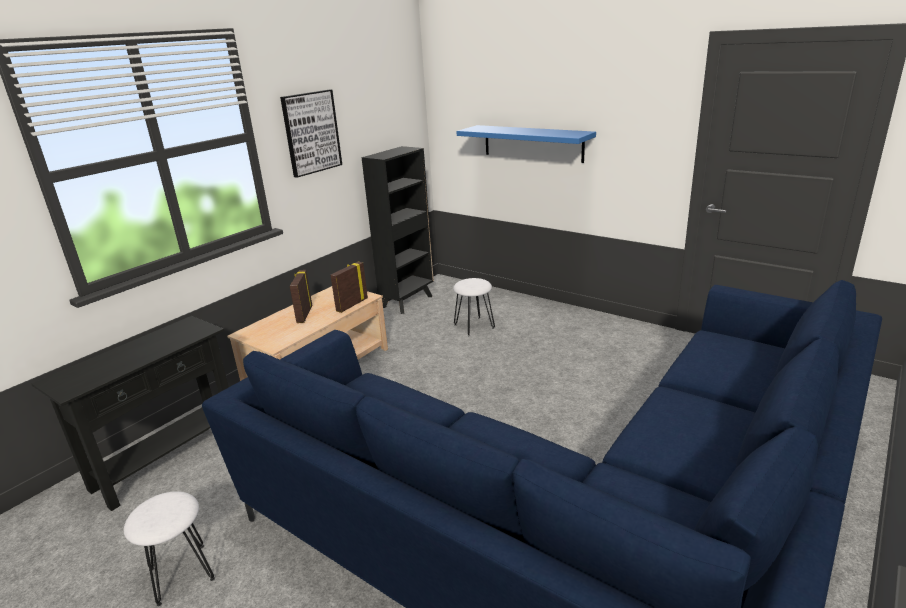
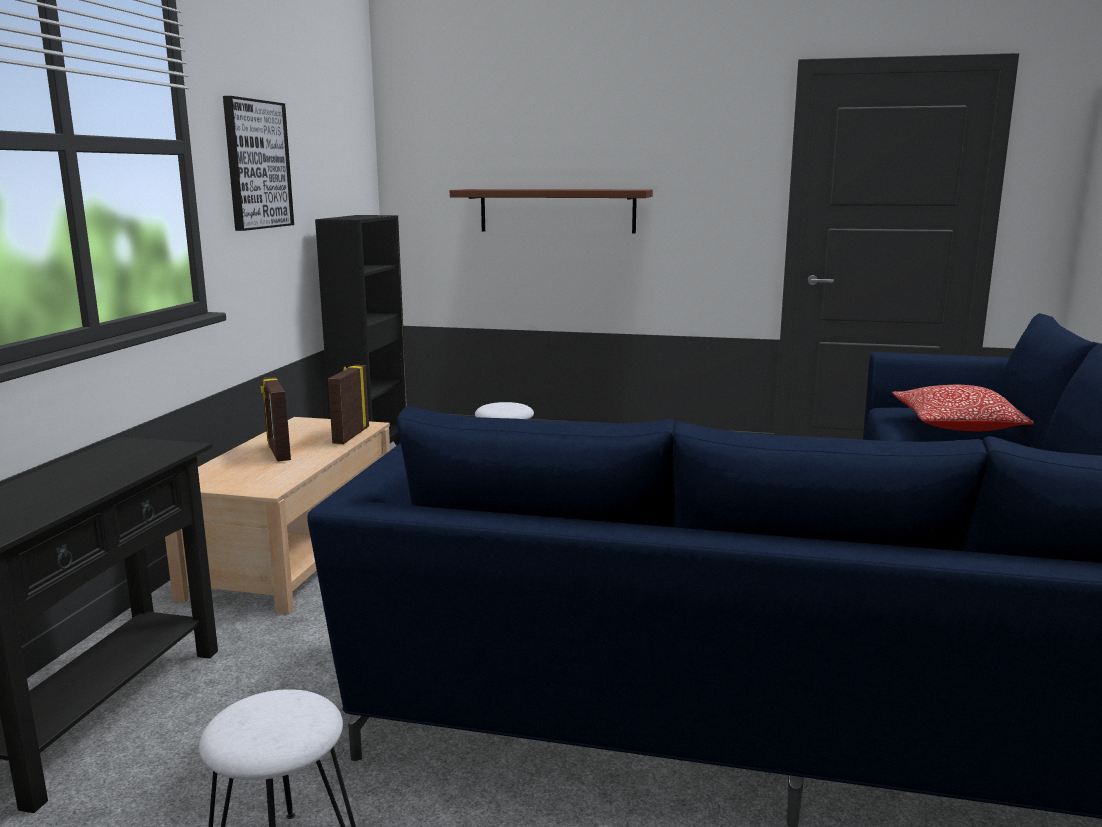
camera: 25 degrees left, 10 degrees down
(532, 143) = (557, 210): blue shelf -> brown shelf
(732, 366) = (957, 426): none -> pillow

